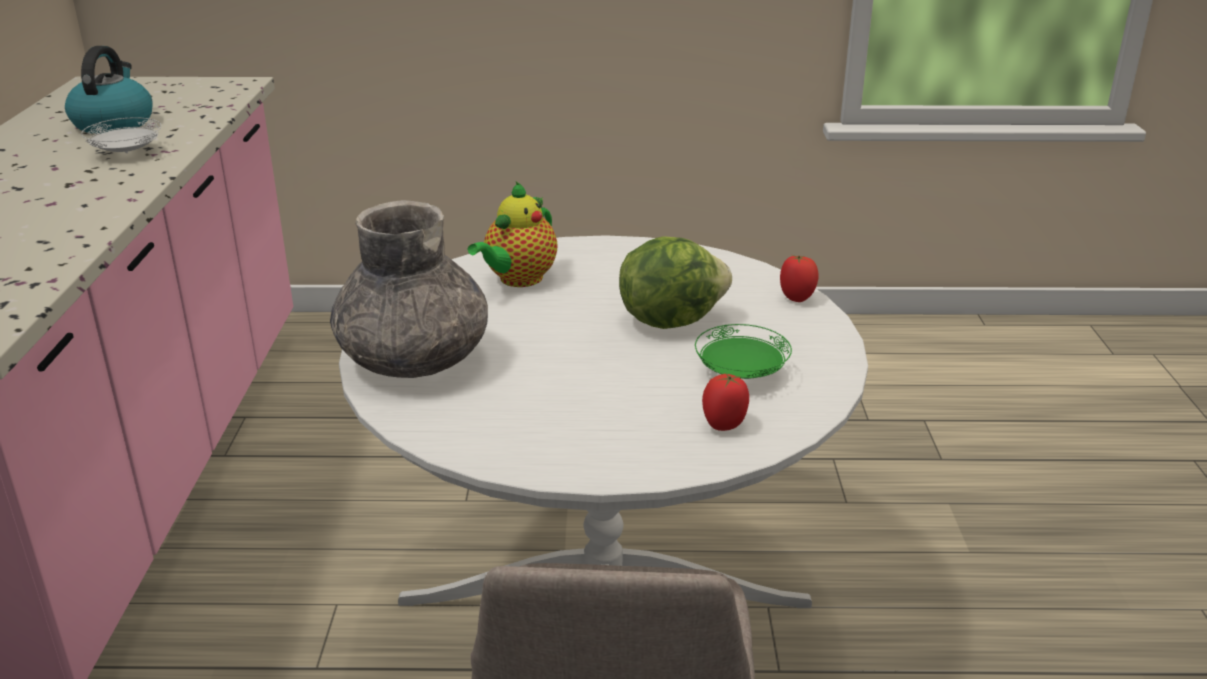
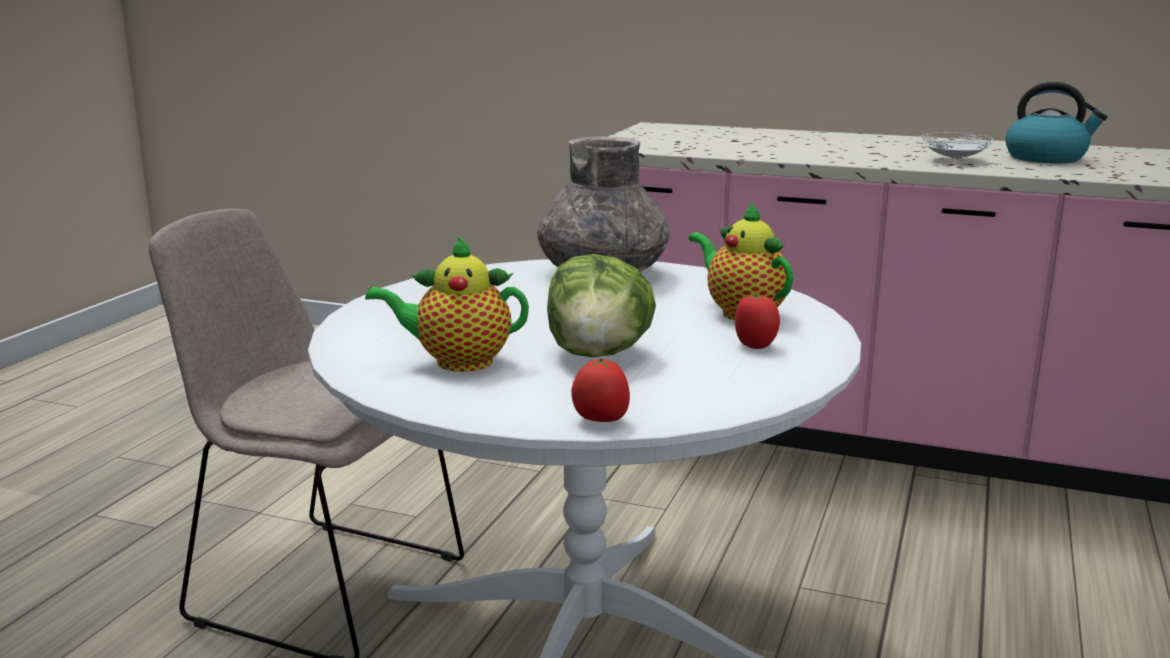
camera: 110 degrees right, 10 degrees down
(724, 424) = (384, 342): tomato -> tomato (755, 345)
(740, 374) = (457, 362): green plate -> teapot

